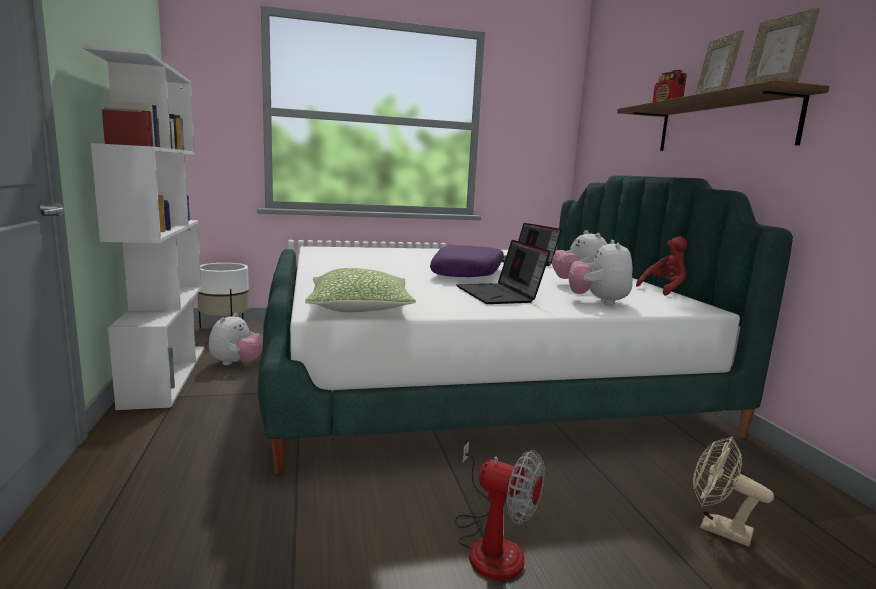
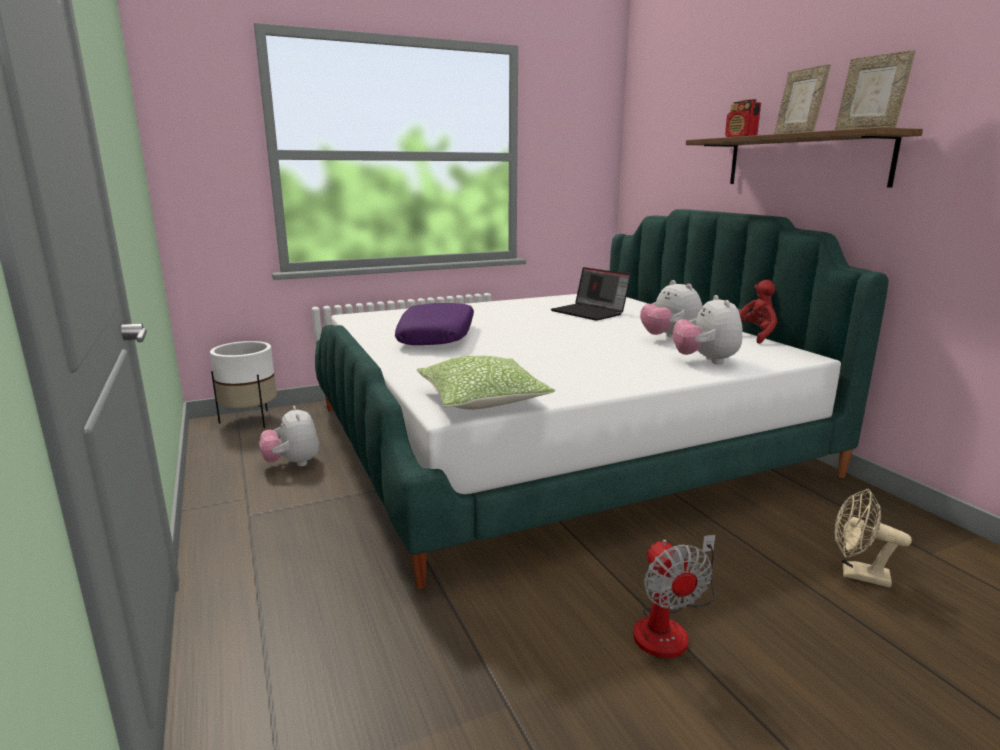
camera: 10 degrees left, 5 degrees up
(165, 374) = (218, 489): white bookcase -> none
(236, 363) = (292, 463): plush toy -> plush toy turned 150 degrees clockwise
(469, 273) = (549, 336): purple pillow -> purple pillow (438, 336)
(490, 544) = (669, 626): fan -> fan turned 60 degrees clockwise
(500, 295) = (605, 363): laptop -> none

